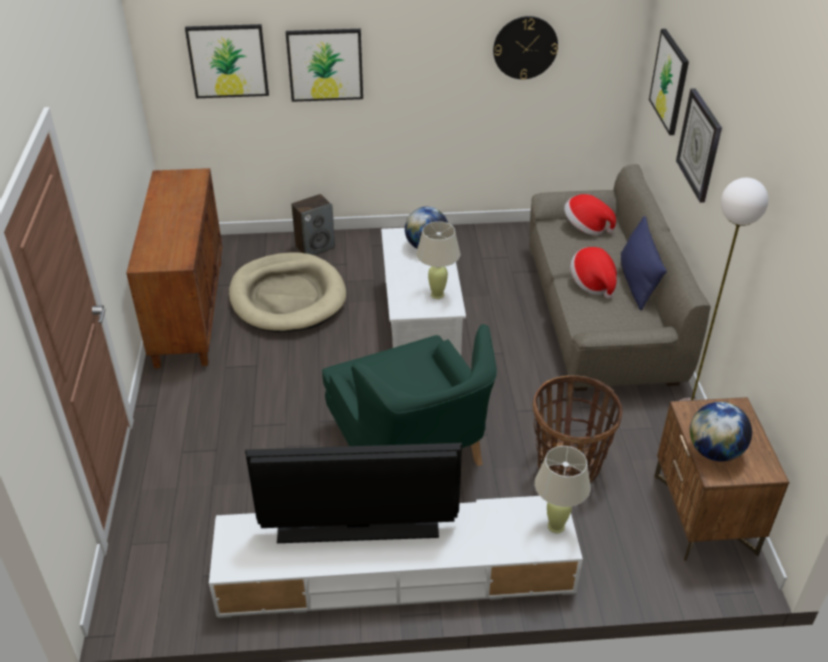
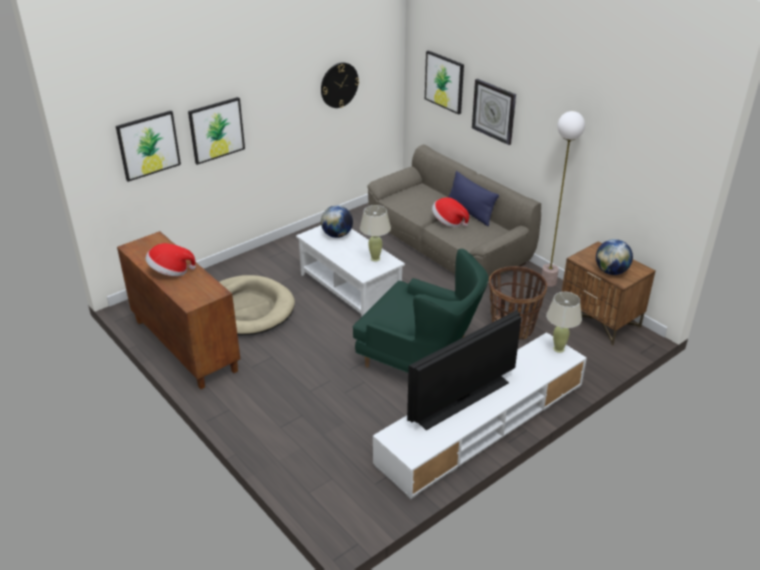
camera: 35 degrees left, 5 degrees down
(315, 247) = (230, 272): speaker -> none
(586, 227) = (412, 193): hat -> hat (170, 272)

